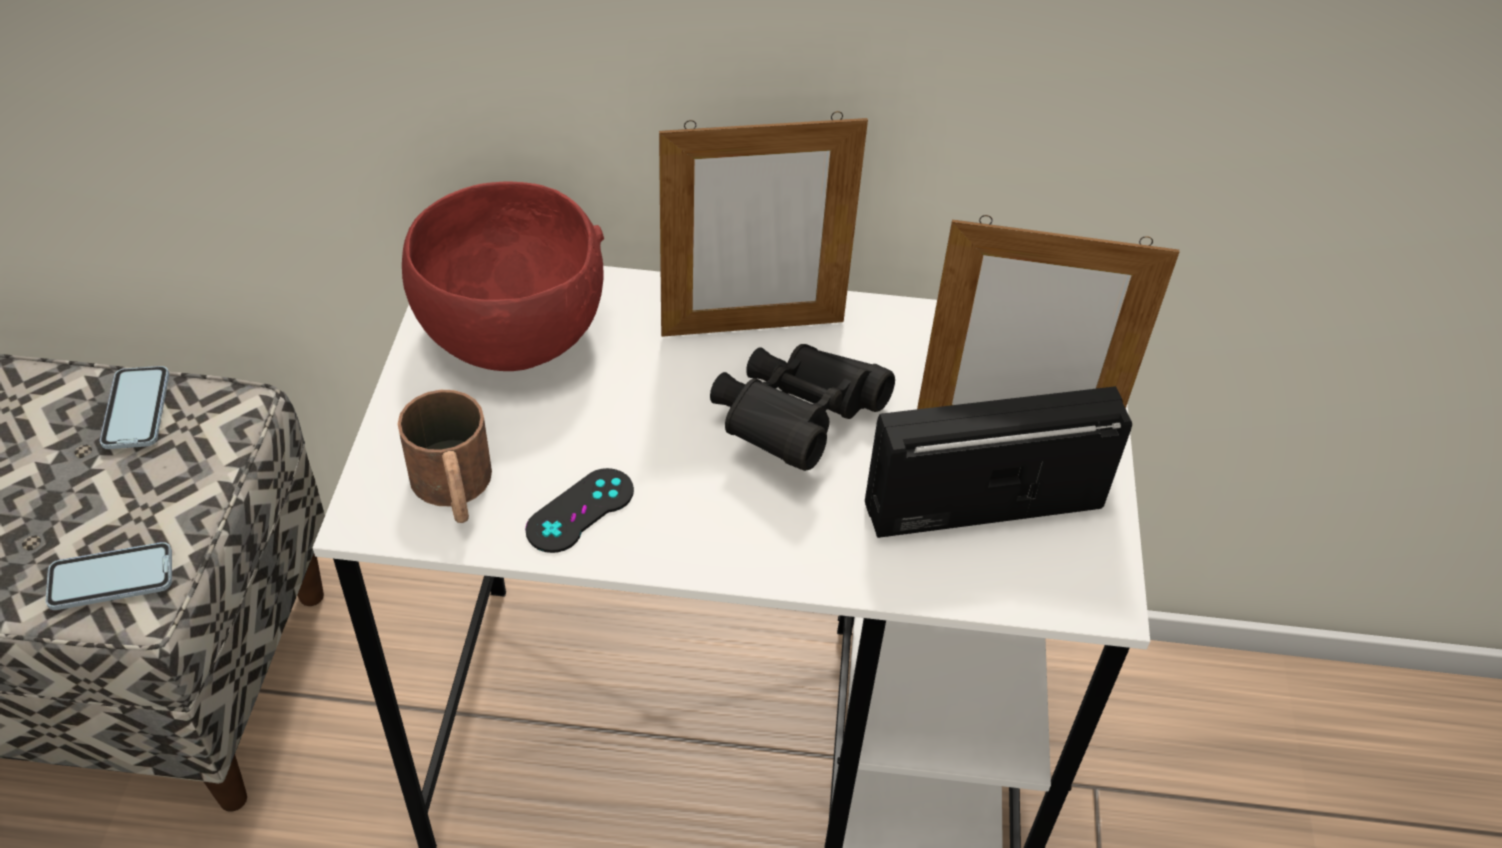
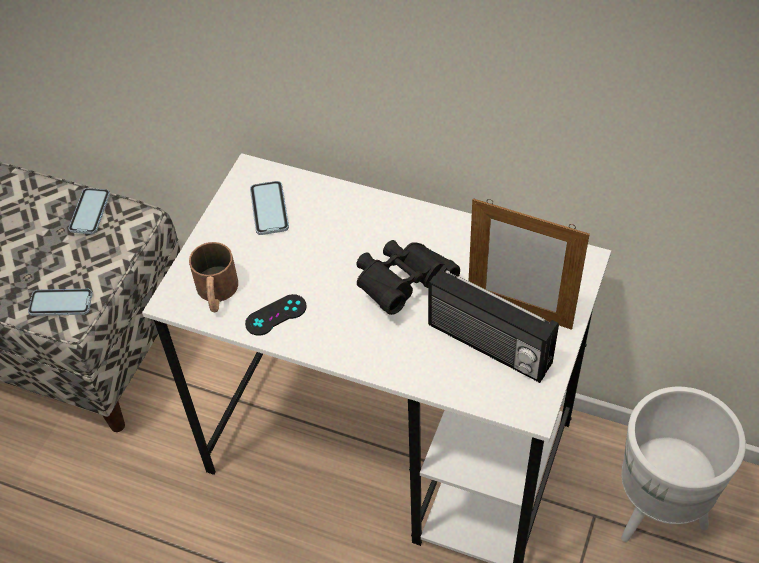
camera: 20 degrees right, 5 degrees up
(512, 332) = (269, 209): red bowl -> phone
(753, 327) = (398, 225): picture frame -> none
(982, 502) = (488, 346): radio -> radio turned 150 degrees counterclockwise
(1190, 762) = (658, 513): none -> white planter

